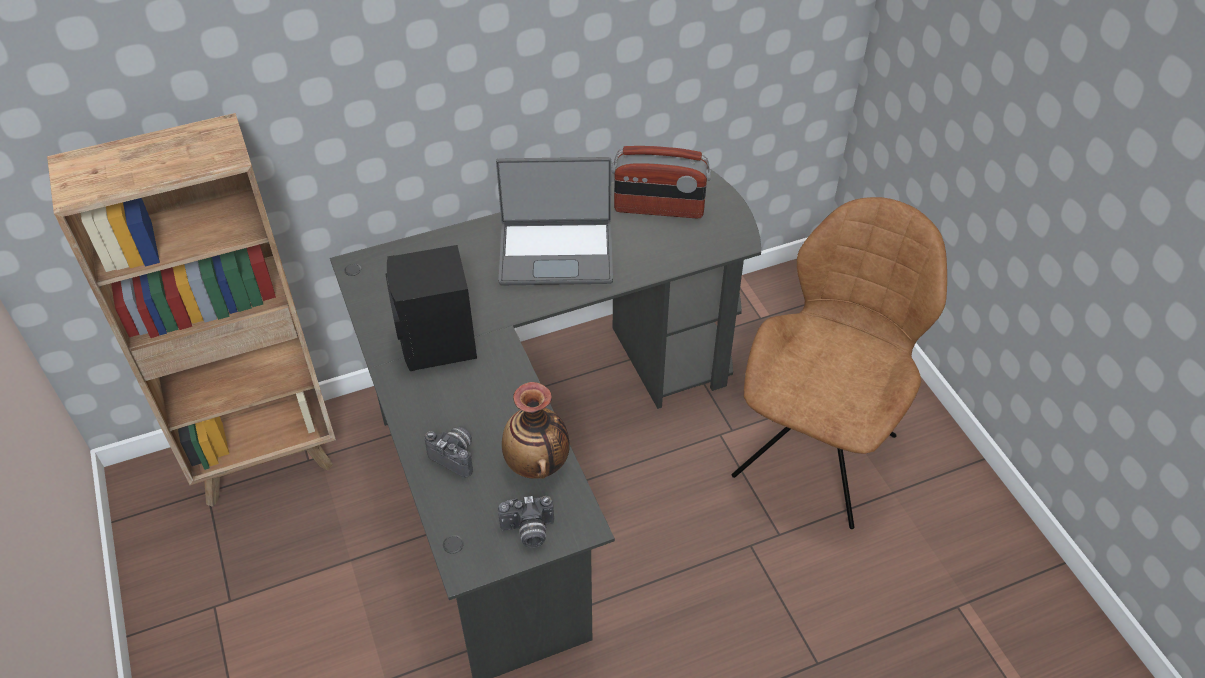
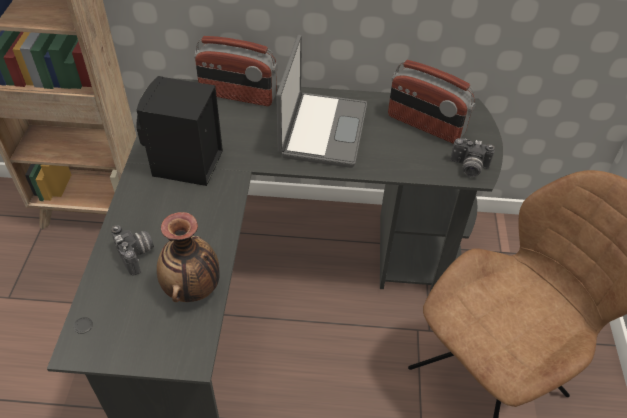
camera: 25 degrees right, 0 degrees up
(438, 246) = (238, 95): none -> radio
(528, 532) = (145, 343): camera -> camera (468, 168)
(556, 253) = (321, 130): laptop -> laptop turned 105 degrees counterclockwise

